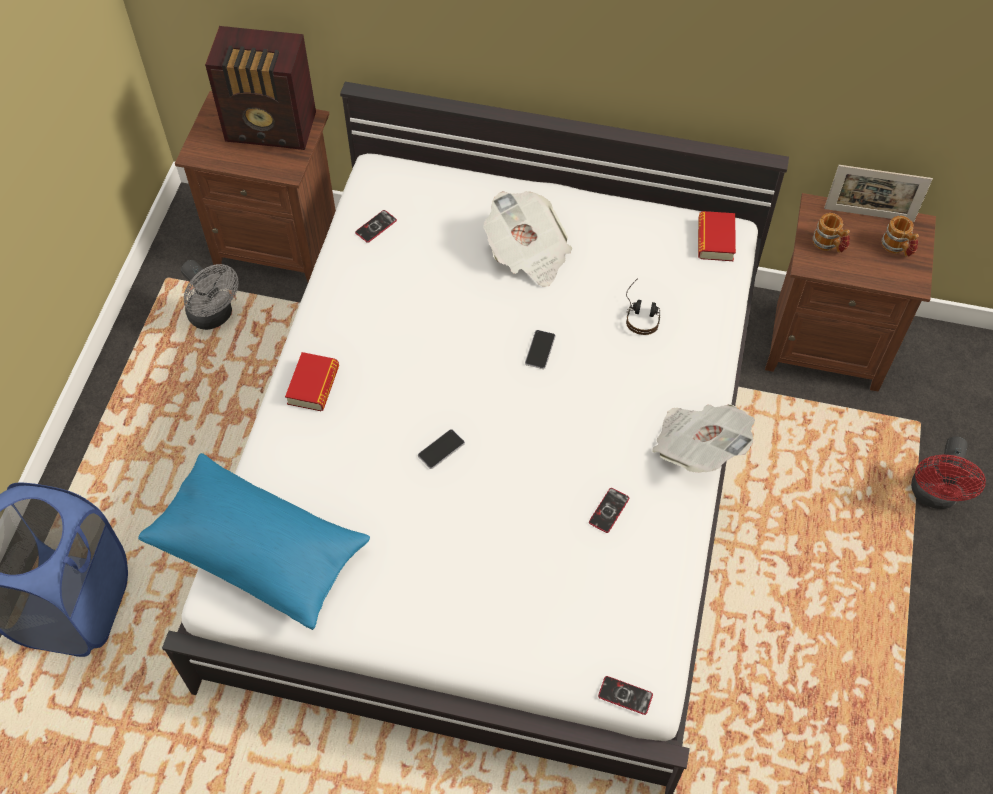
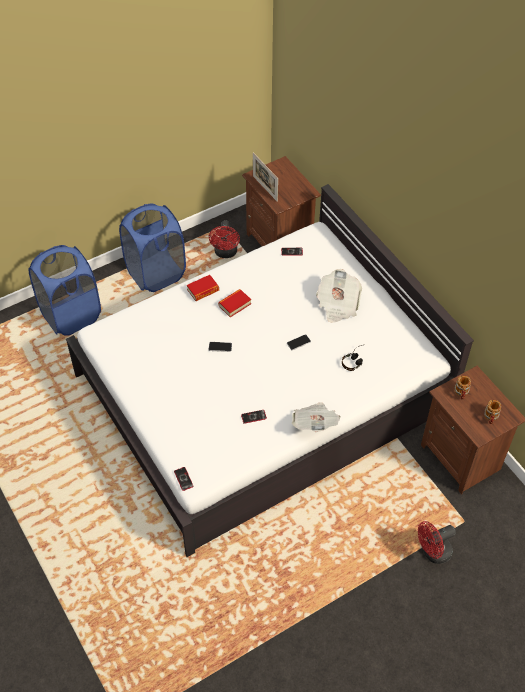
camera: 45 degrees right, 5 degrees down
(140, 429) = (156, 273): none -> blue laundry basket
(214, 317) = (225, 253): grey fan -> red fan
(259, 551) = (122, 330): blue pillow -> none
(272, 129) = (291, 186): radio -> none
(715, 240) = (421, 357): book -> book (234, 305)
(868, 215) = (495, 395): picture frame -> picture frame (265, 188)

